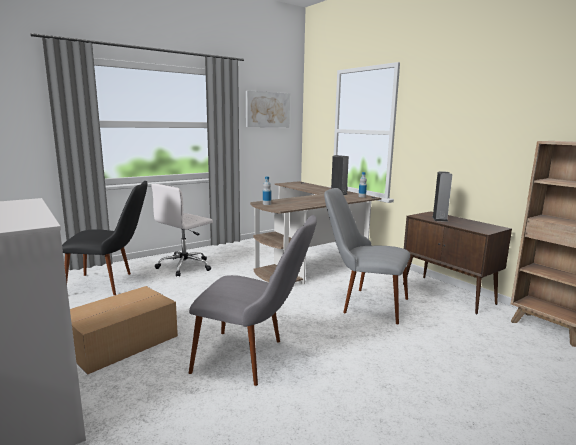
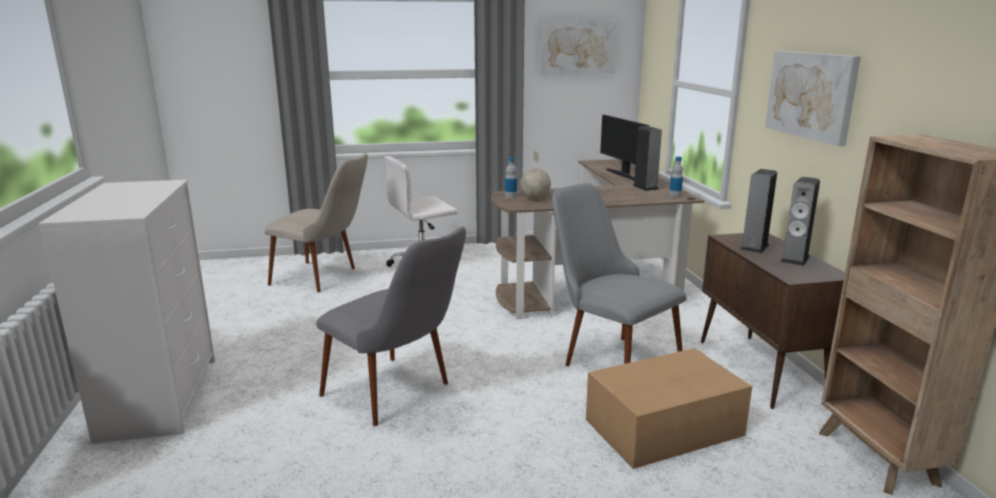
camera: 25 degrees right, 5 degrees up
(111, 284) = (325, 278): black chair -> beige chair
(123, 342) = (286, 347): cardboard box -> cardboard box (666, 427)
(284, 204) = (535, 198): none -> globe
(314, 188) = (623, 174): none -> monitor
(457, 127) = (811, 95): none -> picture
(468, 222) = (795, 259): none -> speaker

